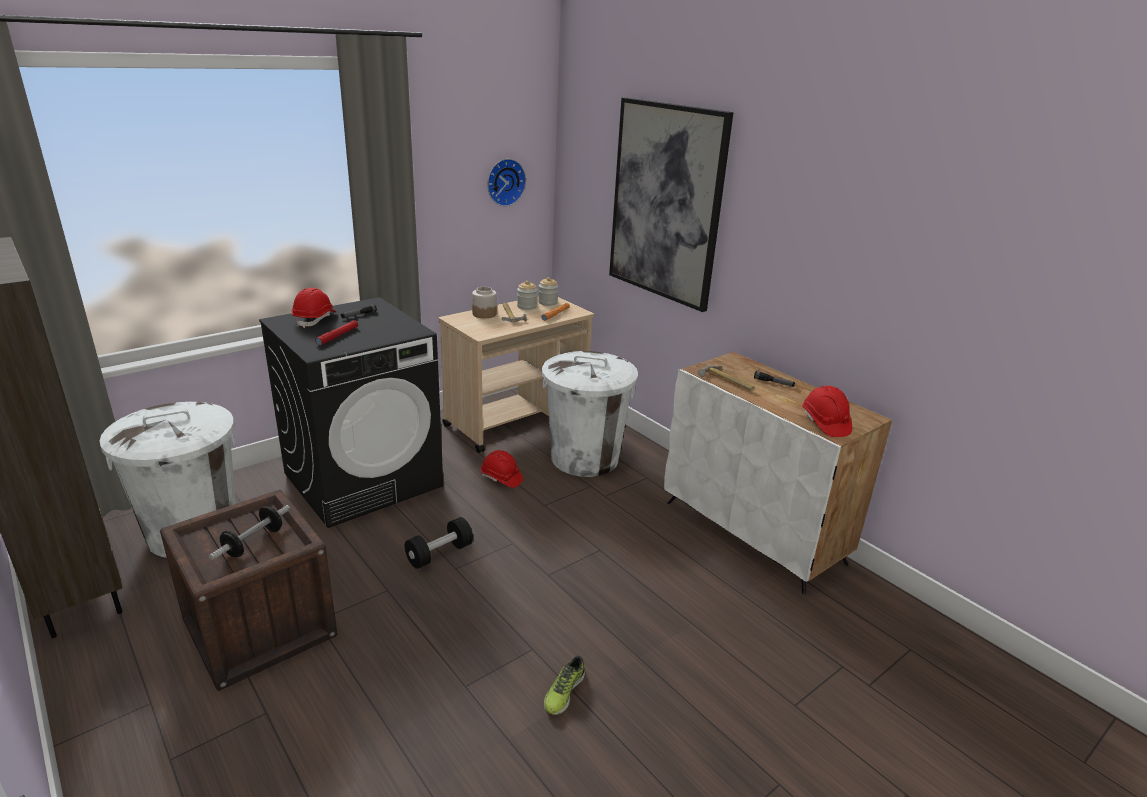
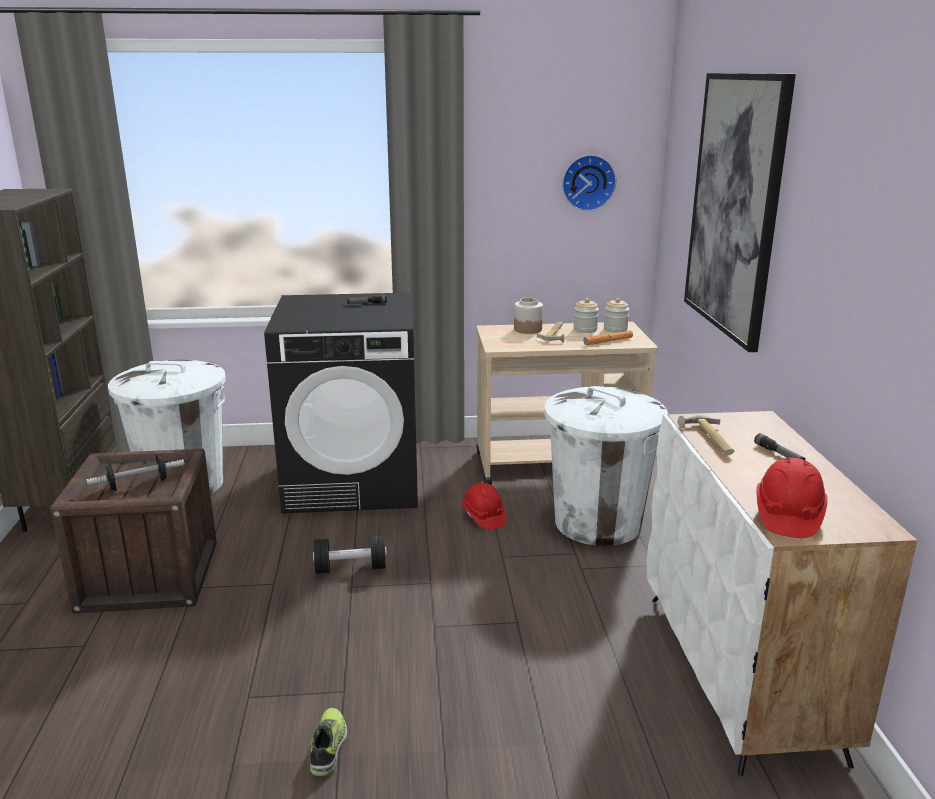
camera: 35 degrees right, 5 degrees down
(315, 319) = (325, 301): red hard hat -> none
(337, 336) = (321, 317): red flashlight -> none
(563, 692) = (329, 746): shoe -> shoe turned 120 degrees clockwise

